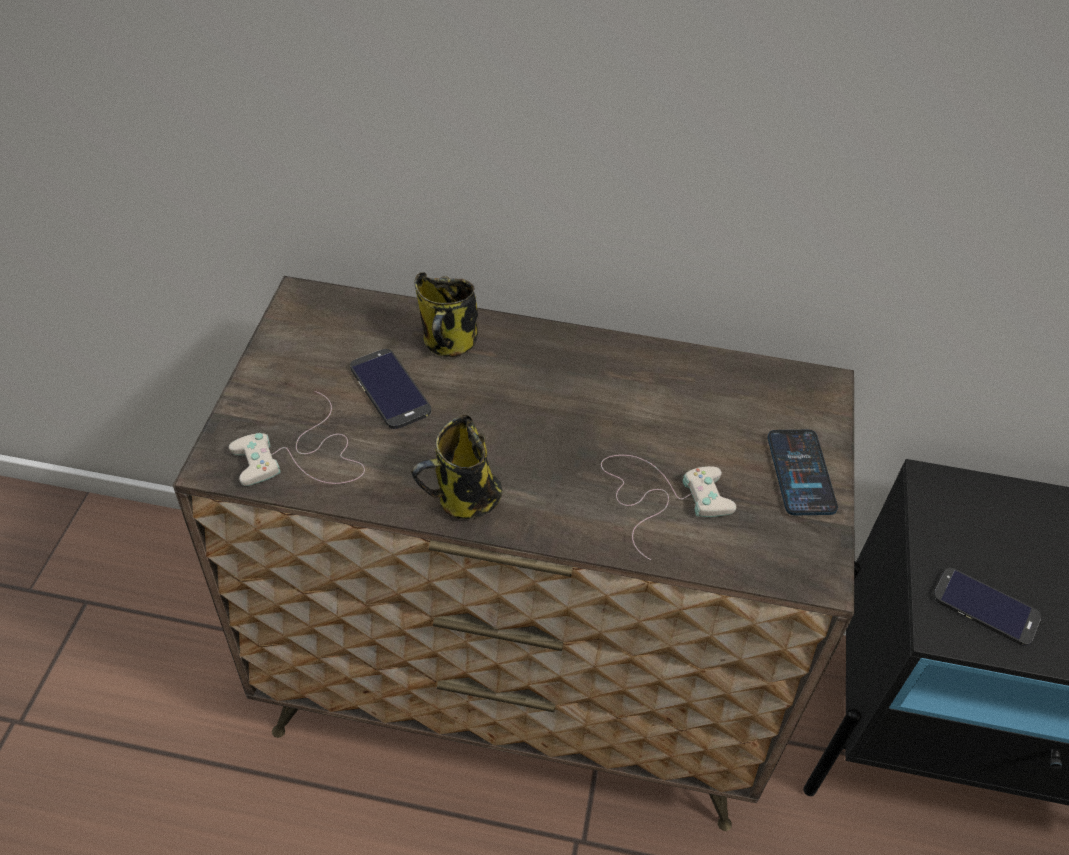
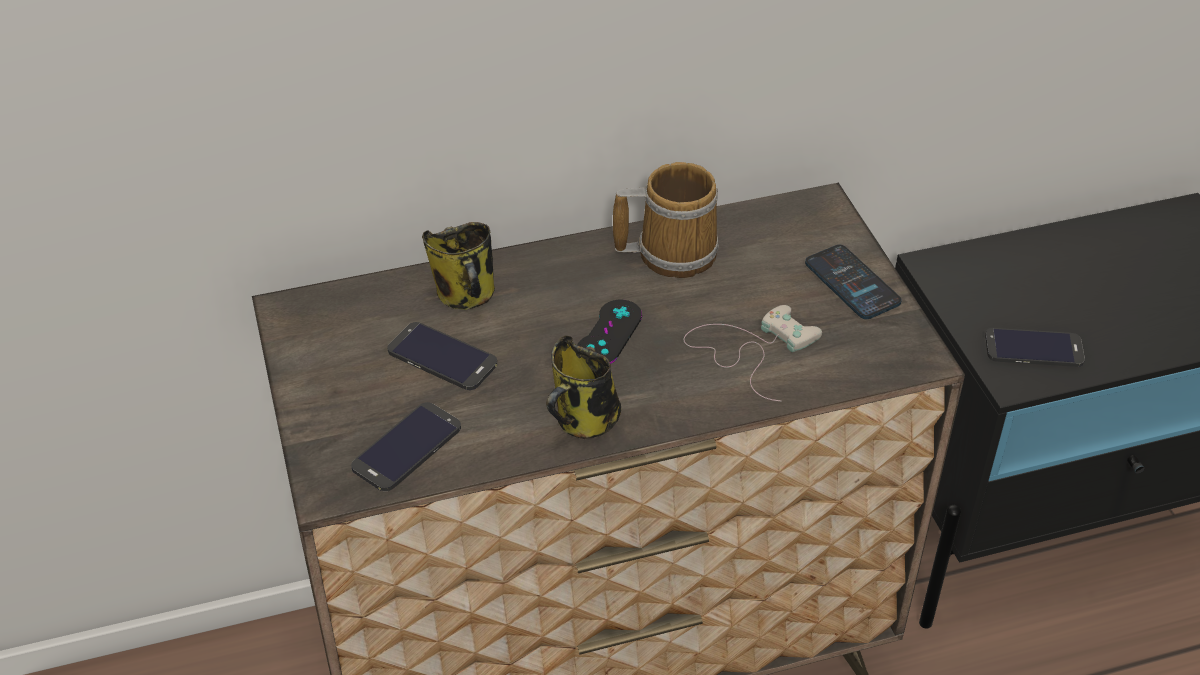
camera: 25 degrees left, 5 degrees down
(304, 456) = (406, 447): white game controller -> phone
(543, 427) = (609, 333): none -> black game controller
(651, 374) = (671, 251): none -> mug

